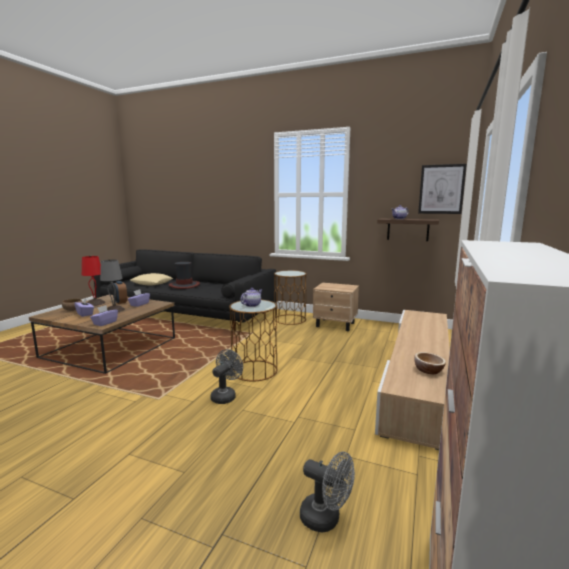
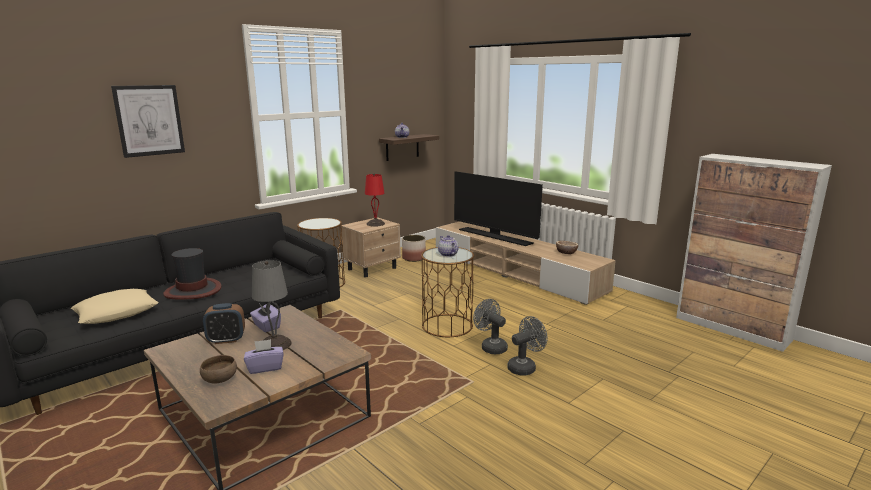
camera: 65 degrees left, 5 degrees up
(95, 303) = (199, 360): red table lamp -> red table lamp (375, 224)
(105, 323) = (341, 351): purple tissue box -> none
(326, 519) = (659, 339): grey fan -> grey fan (525, 367)
(379, 332) = (414, 258): none -> planter
(420, 332) = (495, 236): none -> television
(441, 189) = (423, 104): picture -> picture (149, 120)

